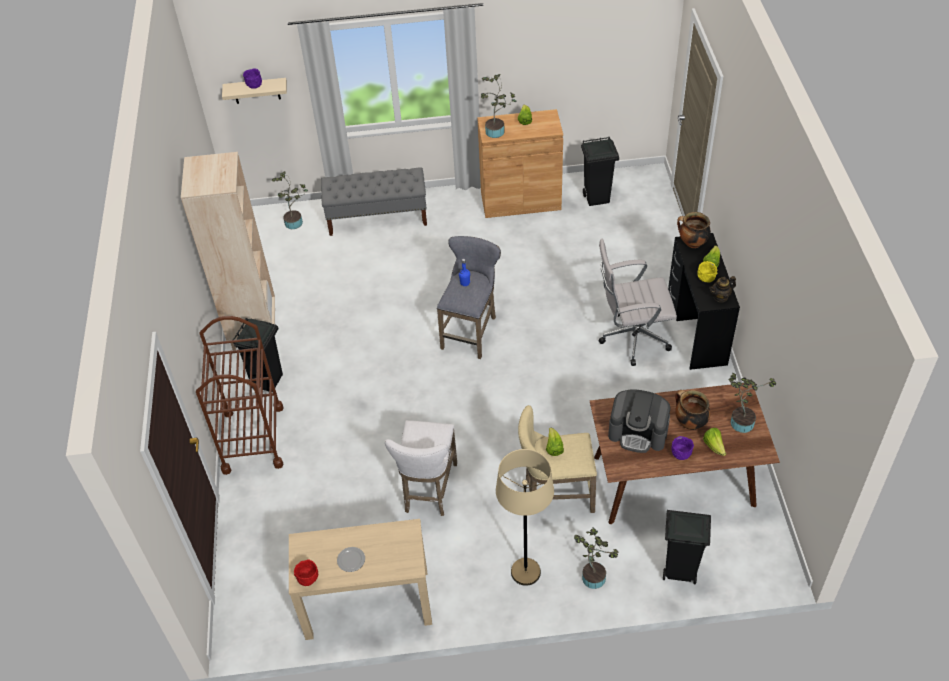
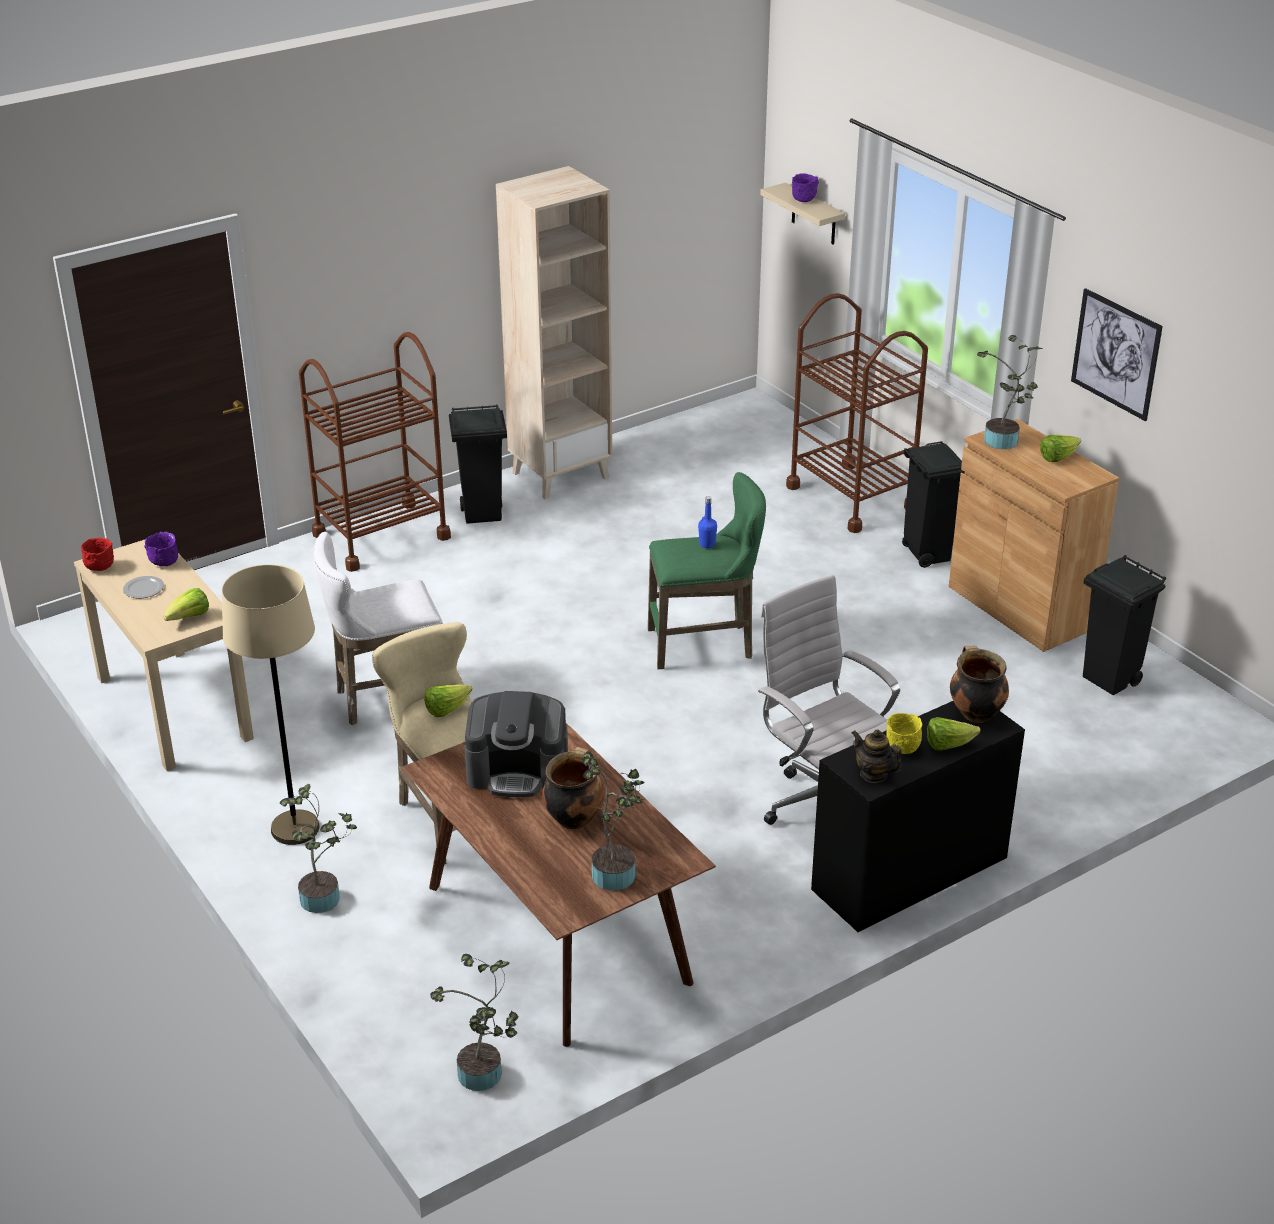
camera: 60 degrees right, 15 degrees down
(295, 222) = (778, 439): potted plant -> potted plant (484, 1076)
(377, 218) = (851, 497): grey bench -> brown cart
(471, 330) = (706, 645): grey stool -> green stool
(525, 54) = (1116, 354): none -> picture
(638, 432) = (518, 771): coffee machine -> coffee machine turned 75 degrees counterclockwise
(678, 571) = (380, 987): black trash can -> black trash can (926, 554)
(680, 454) = (500, 825): purple bowl -> purple bowl (164, 563)
(714, 446) = (541, 856): lettuce -> lettuce (189, 618)

